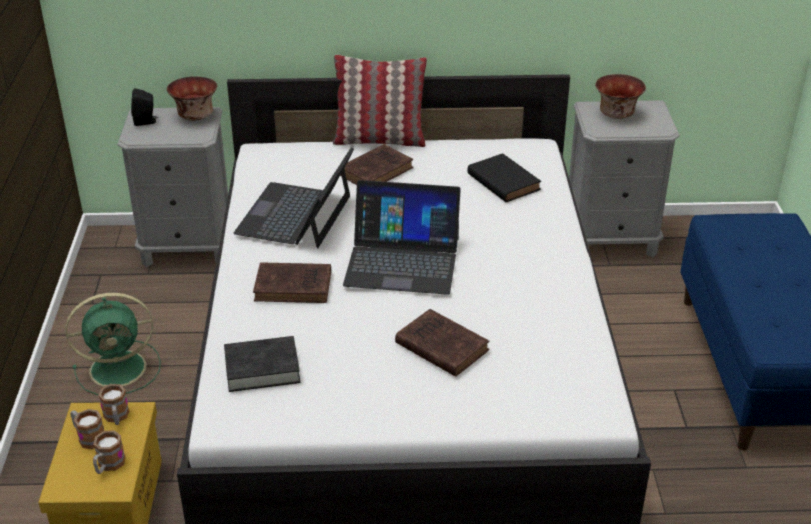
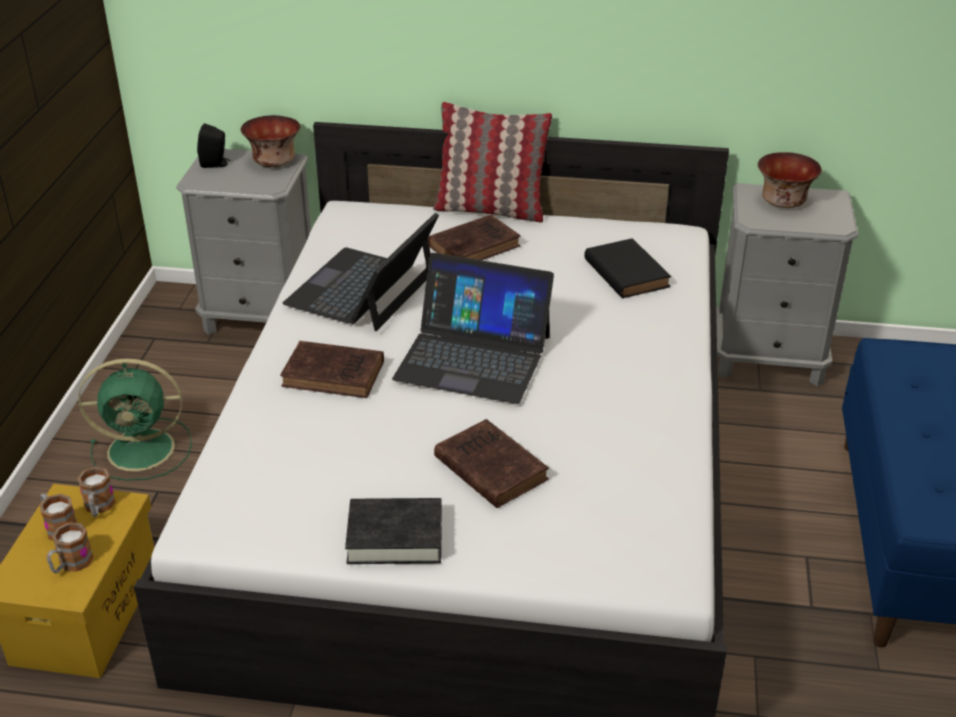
camera: 10 degrees right, 0 degrees up
(262, 369) = (265, 470): black book -> black book (395, 537)

